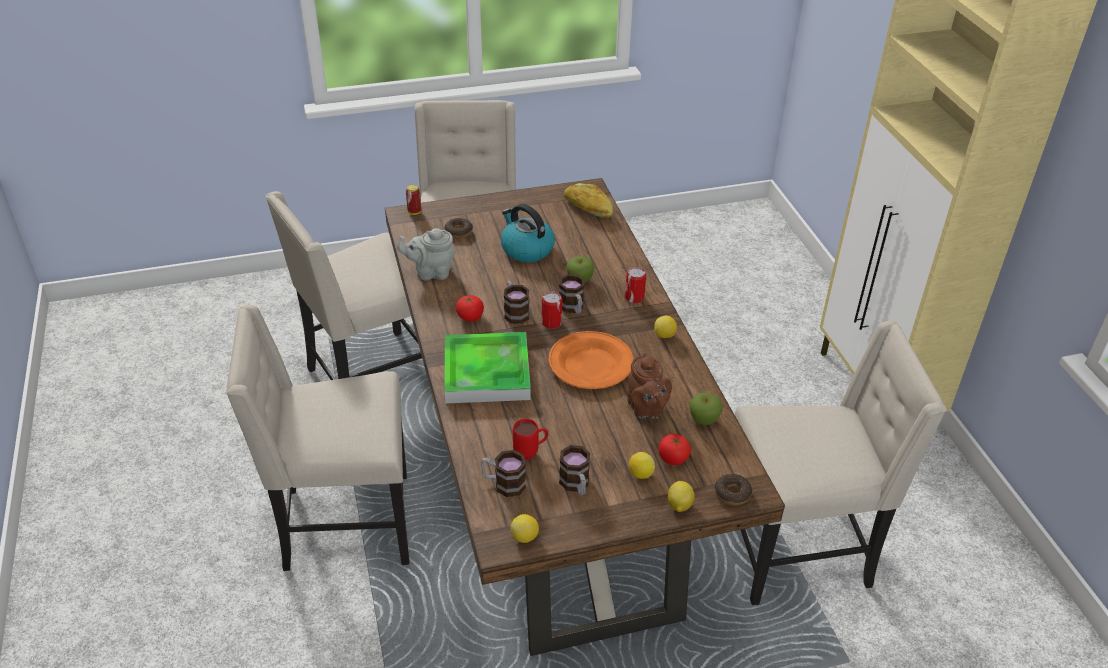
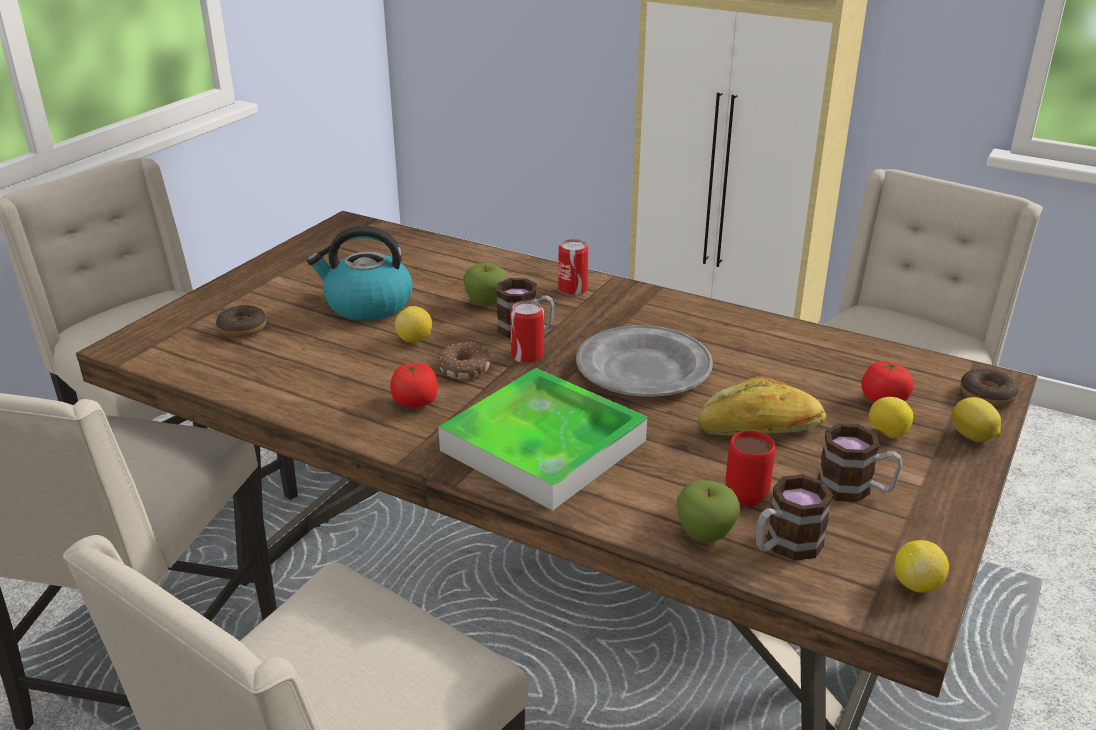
camera: 45 degrees left, 10 degrees down
(414, 212) = (136, 337): can -> none
(431, 272) = (274, 386): grey teapot -> none
(514, 312) = (463, 368): mug -> donut
(588, 208) = (376, 240): bread -> bread (760, 429)
(590, 365) = (644, 369): orange plate -> grey plate
(646, 409) = (775, 375): brown teapot -> none
(664, 335) = (665, 304): lemon -> lemon (415, 340)
(703, 420) = (840, 352): apple -> apple (705, 535)

